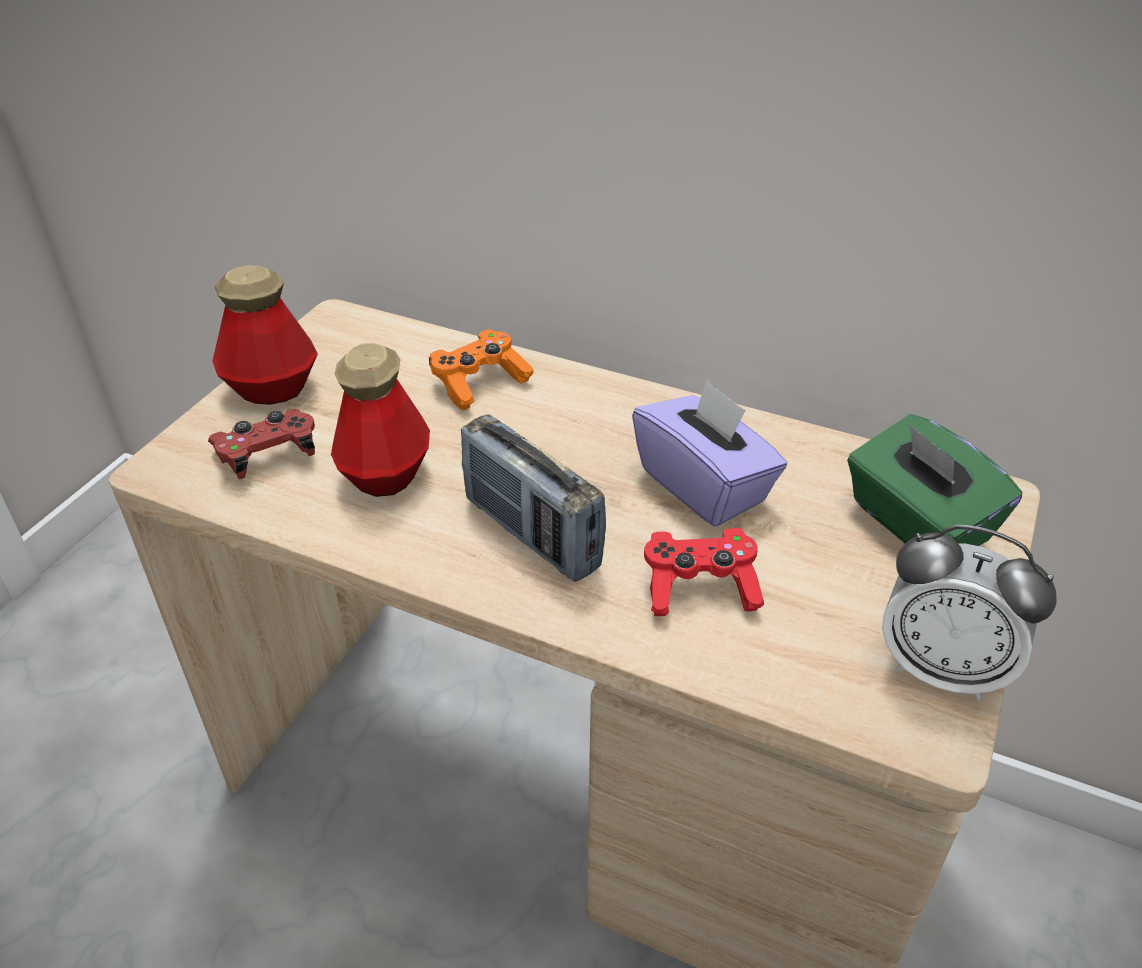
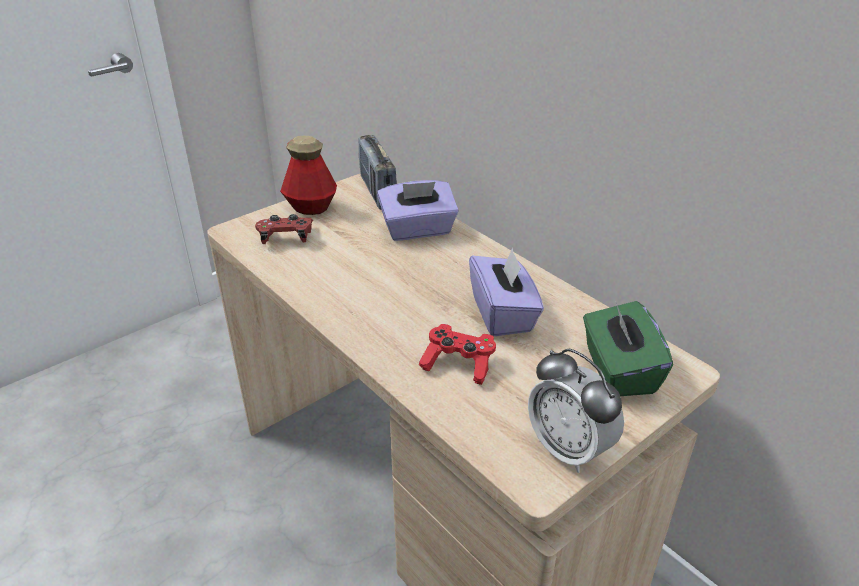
camera: 25 degrees right, 5 degrees down
(386, 474) = (336, 262): bottle -> none
(479, 383) = (418, 230): orange game controller -> purple tissue box
(531, 534) = (388, 310): radio -> radio (377, 193)

